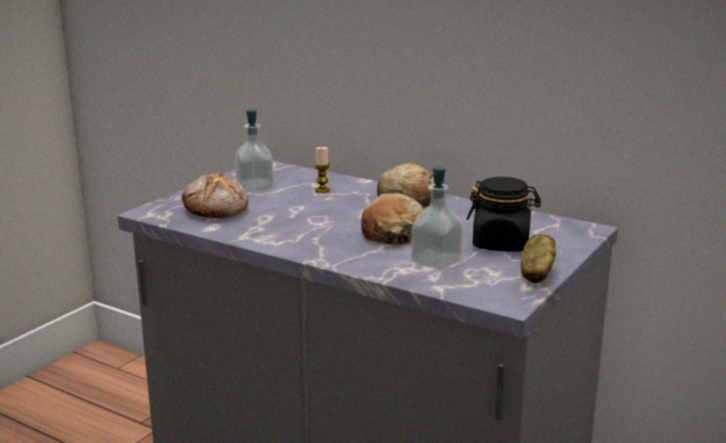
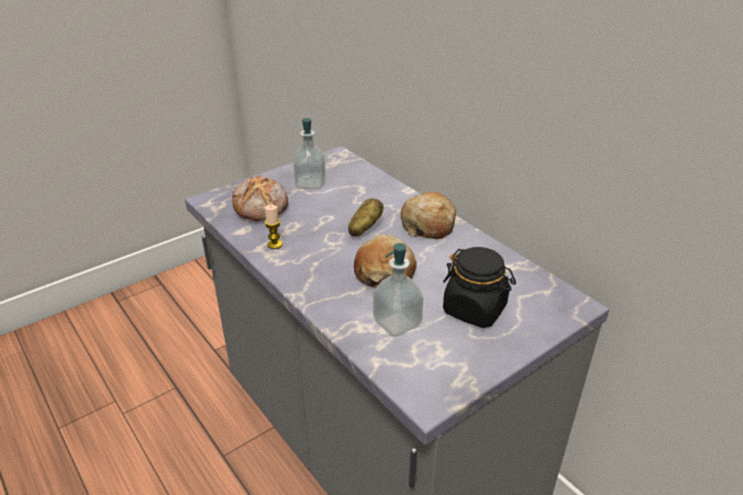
camera: 20 degrees right, 15 degrees up
(322, 190) = (363, 197): candle -> candle (275, 244)
(536, 274) = (480, 365): potato -> potato (364, 228)

